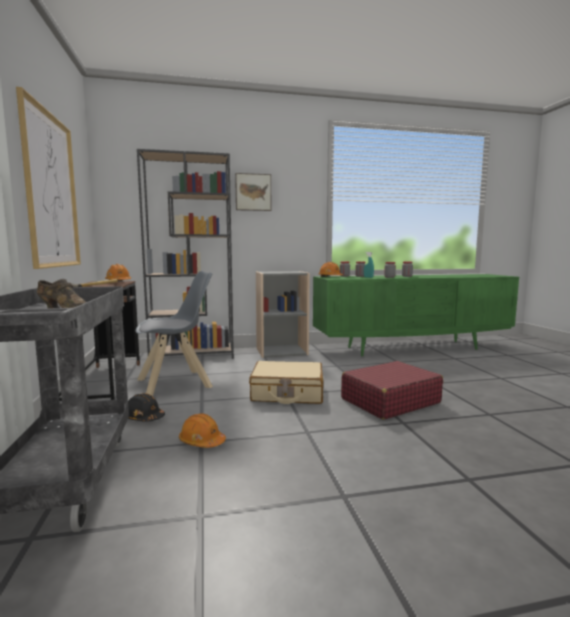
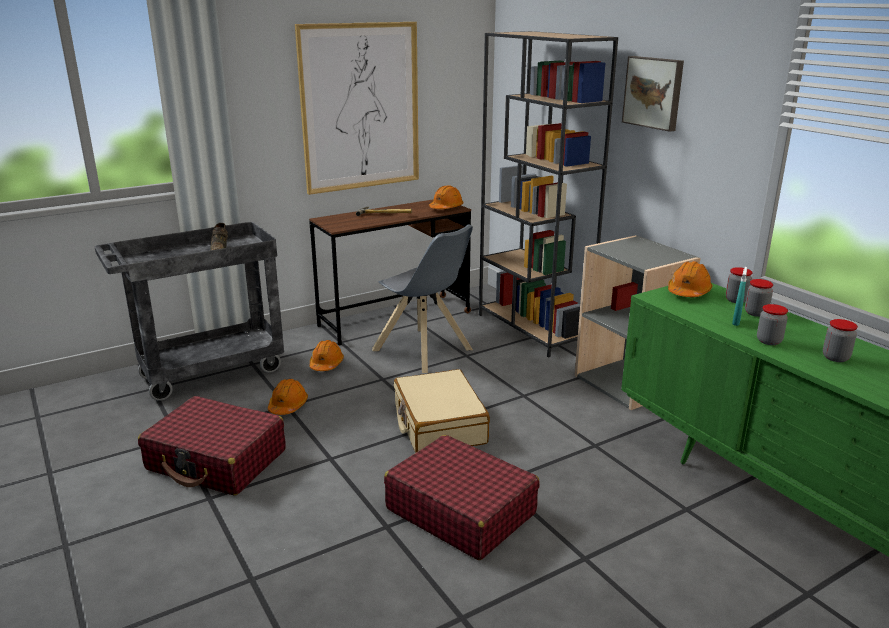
camera: 70 degrees right, 15 degrees up
(144, 418) = (326, 364): black hard hat -> orange hard hat
(275, 488) = (217, 460): none -> red suitcase

